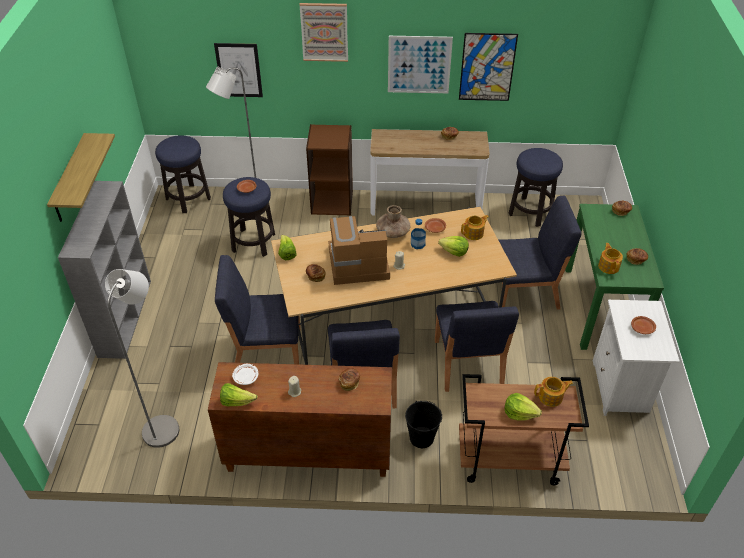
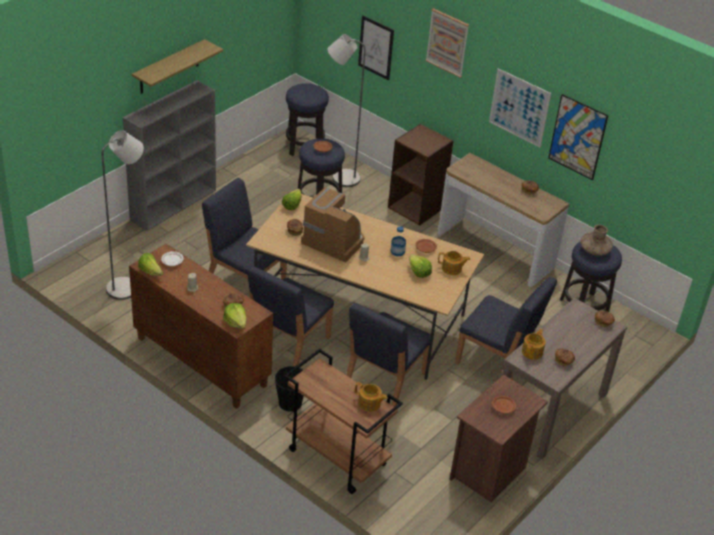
camera: 35 degrees right, 5 degrees down
(393, 232) = (389, 233): brown vase -> brown vase (594, 250)
(519, 413) = (333, 398): lettuce -> lettuce (236, 322)
(600, 307) = (550, 410): green console table -> brown console table
(621, 388) = (489, 472): white nightstand -> brown nightstand

